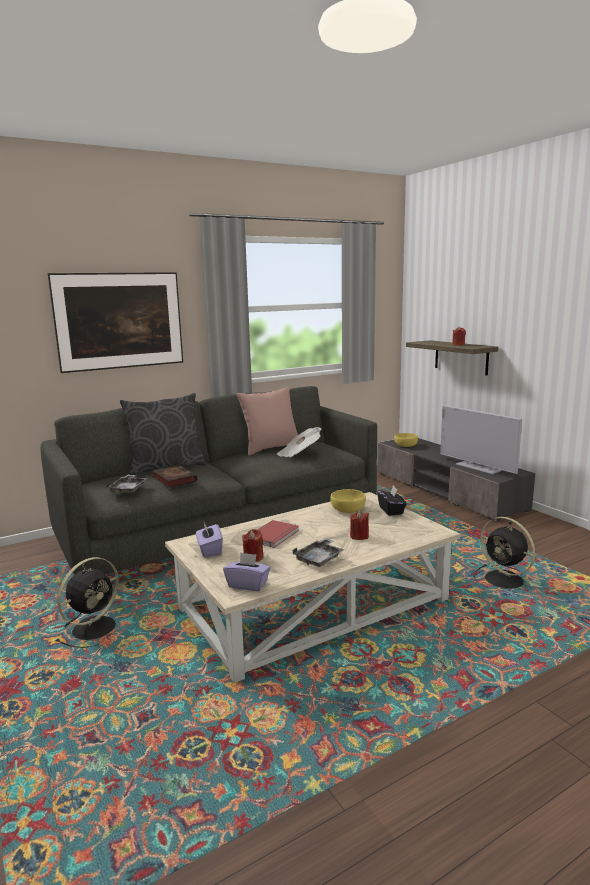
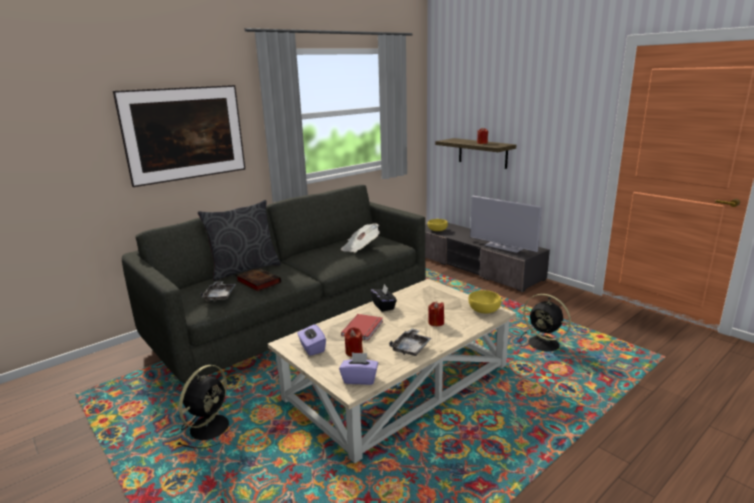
camera: 10 degrees left, 5 degrees up
(271, 448) = (332, 243): pink pillow -> none
(347, 510) = (416, 298): yellow bowl -> yellow bowl (483, 310)
(391, 510) = (453, 295): black tissue box -> black tissue box (384, 306)

